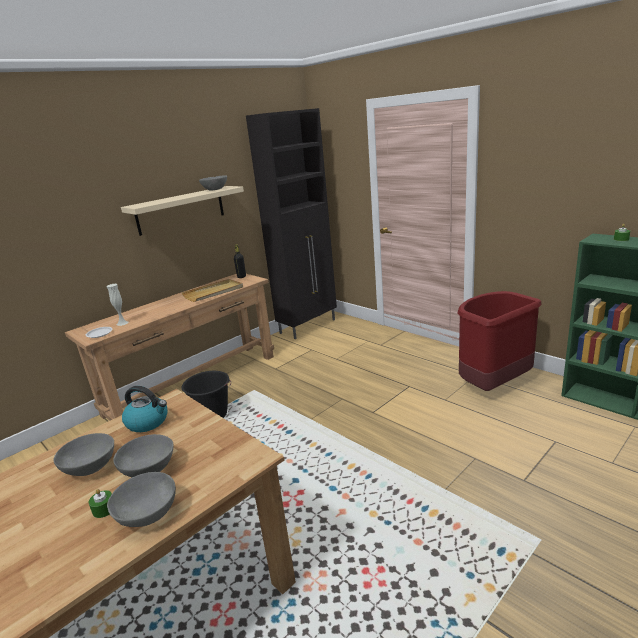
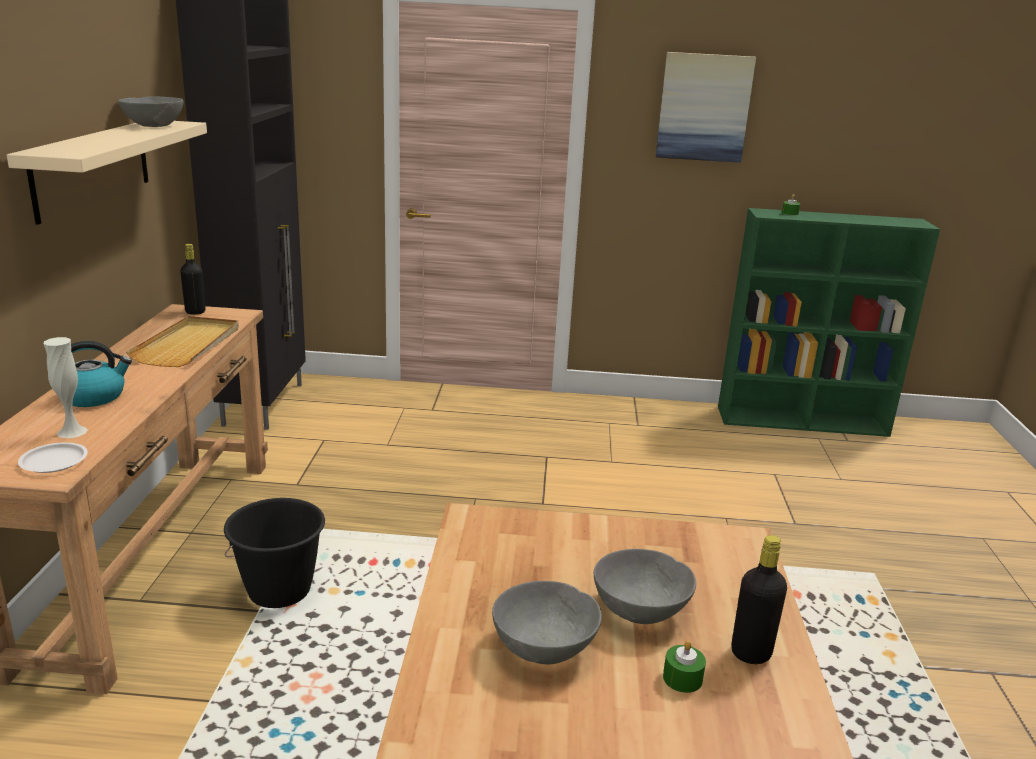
camera: 45 degrees left, 0 degrees up
(148, 422) = (503, 559): kettle -> kettle (94, 396)
(148, 515) = (751, 653): grey bowl -> black bottle
(492, 385) = (642, 430): red trash can -> none
(557, 157) = (704, 107): none -> picture

